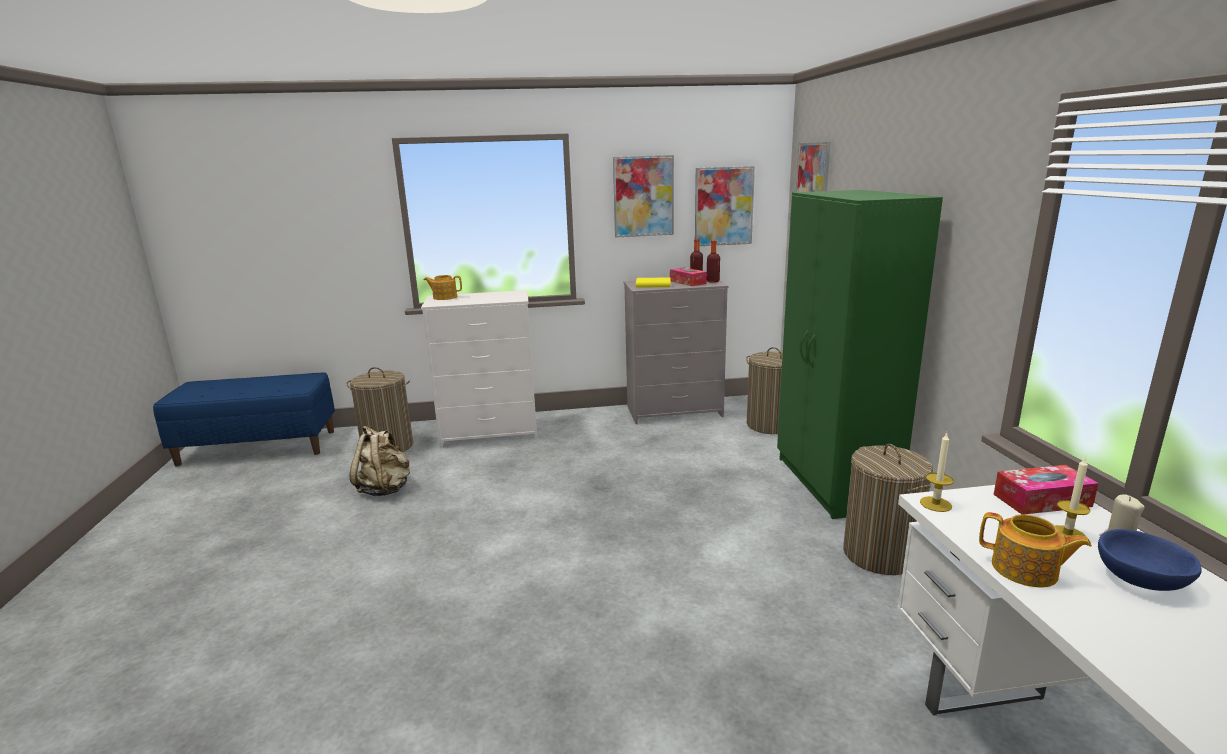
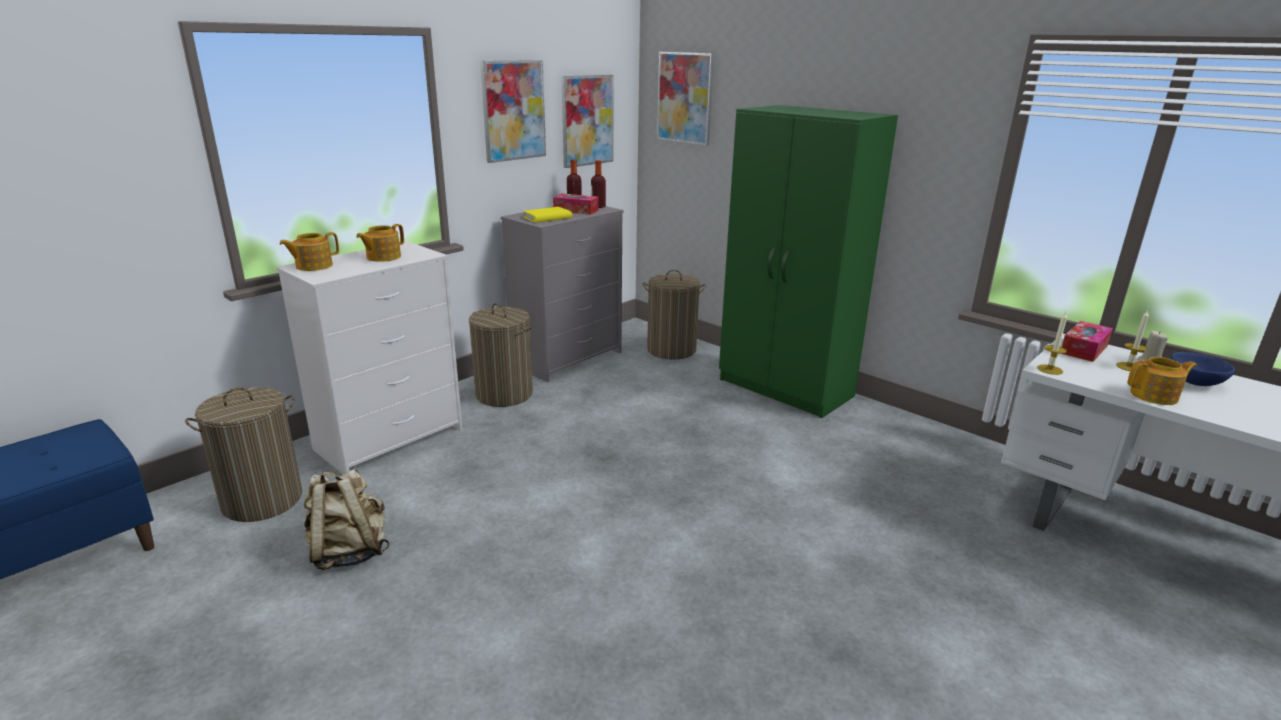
camera: 40 degrees left, 5 degrees up
(489, 297) = (383, 257): none -> teapot
(880, 554) = (884, 434): laundry basket -> laundry basket (504, 394)

